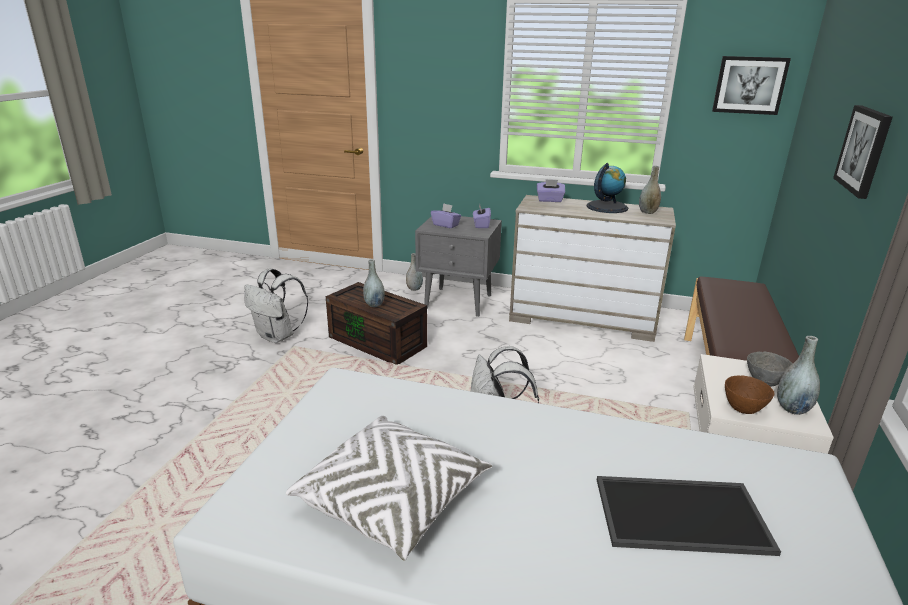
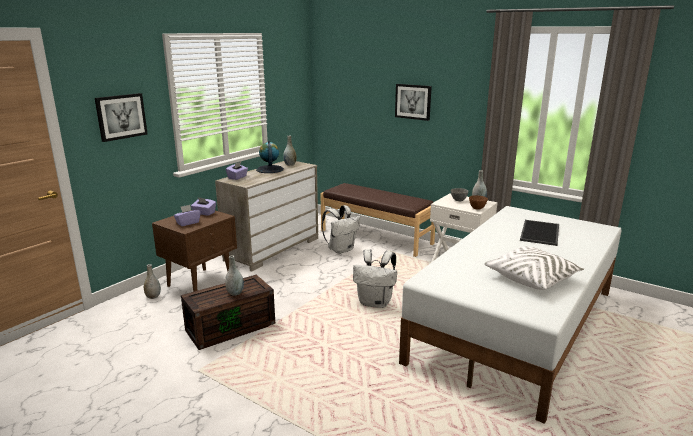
camera: 70 degrees left, 5 degrees down
(278, 336) = (168, 379): white backpack -> white backpack (341, 249)
(459, 302) = (201, 283): grey nightstand -> brown nightstand
(749, 85) = (293, 81): picture -> picture (121, 116)

